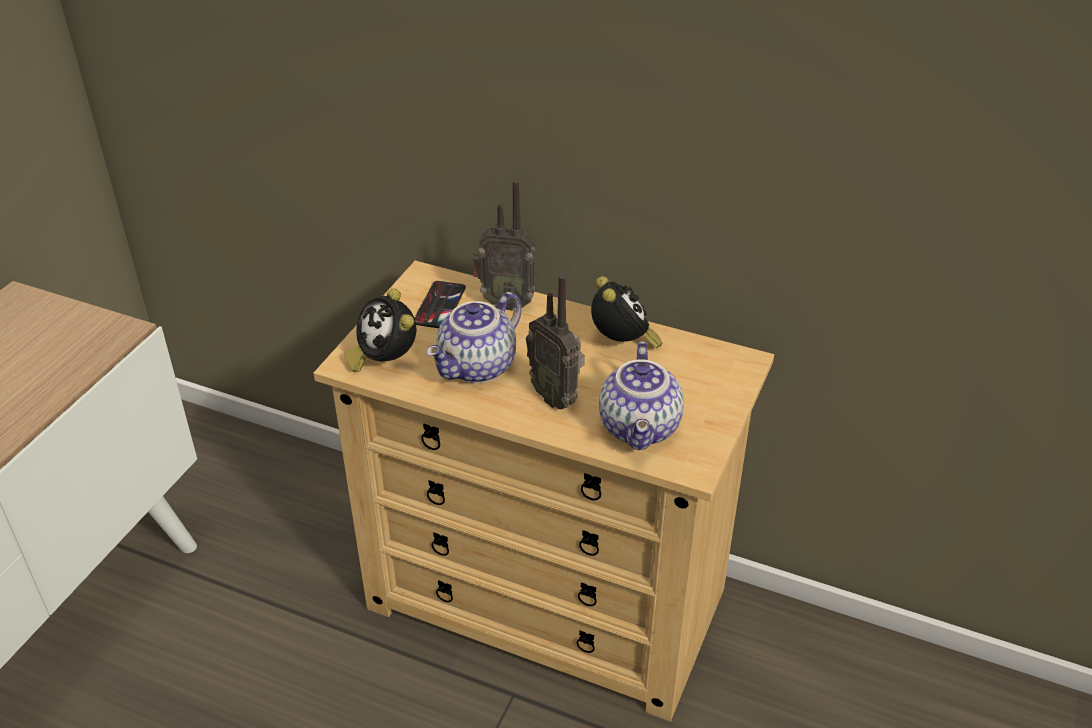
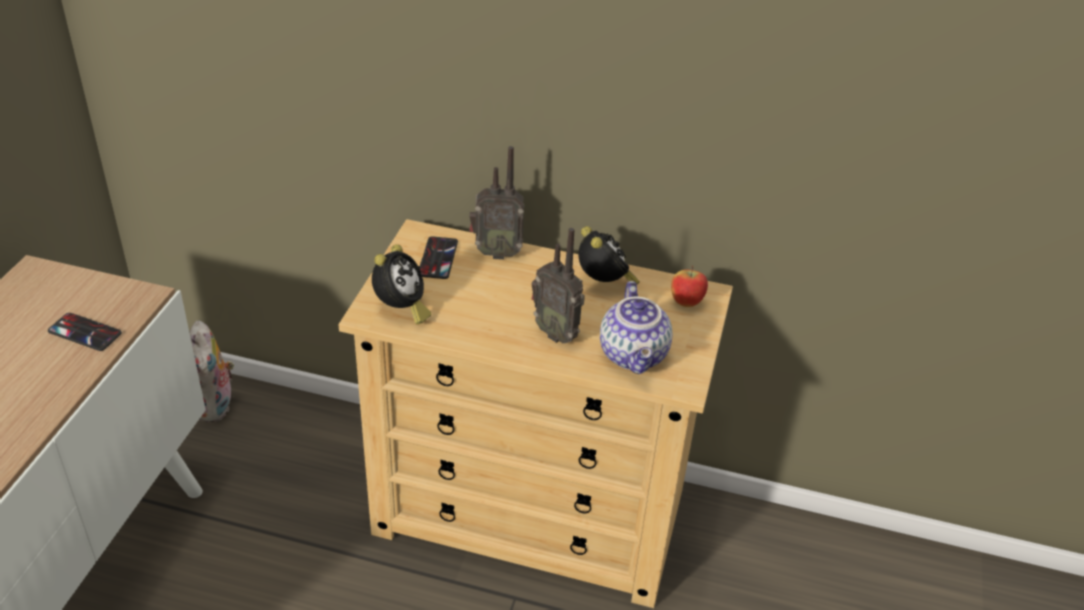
camera: 10 degrees left, 0 degrees up
(51, 366) = (85, 332): none -> phone
(228, 455) = (216, 405): none -> plush toy
(385, 361) = (401, 310): alarm clock -> alarm clock turned 120 degrees counterclockwise
(478, 368) = (484, 311): teapot -> none
(714, 371) = (686, 302): none -> apple

